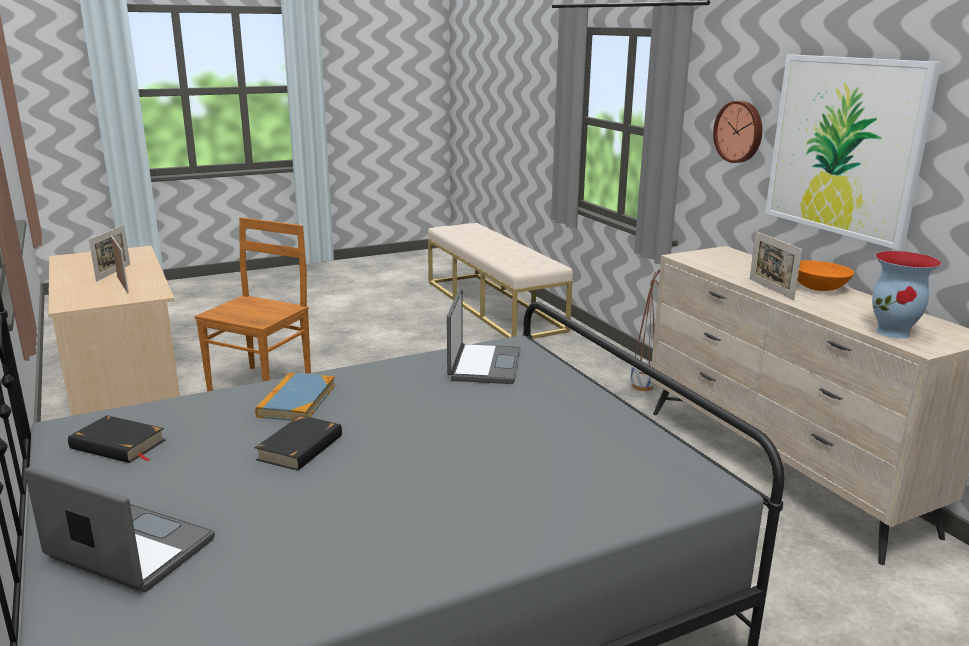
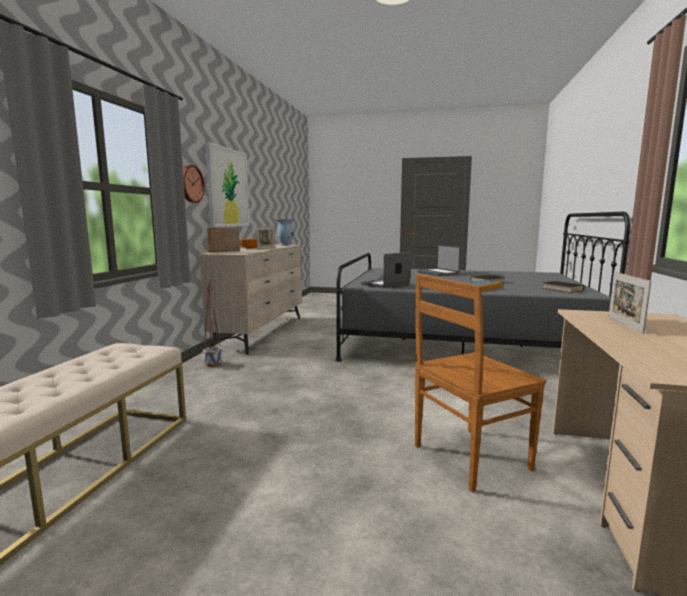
camera: 140 degrees left, 10 degrees down
(113, 273) = (658, 339): picture frame -> picture frame (224, 251)
(129, 550) = (545, 278): laptop -> laptop (438, 273)

